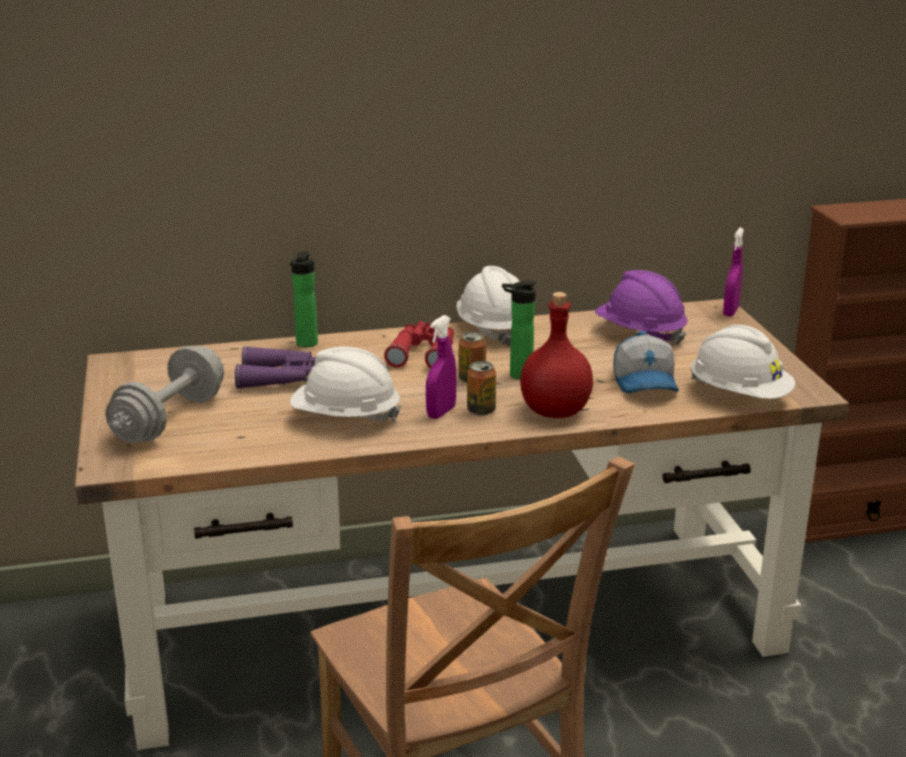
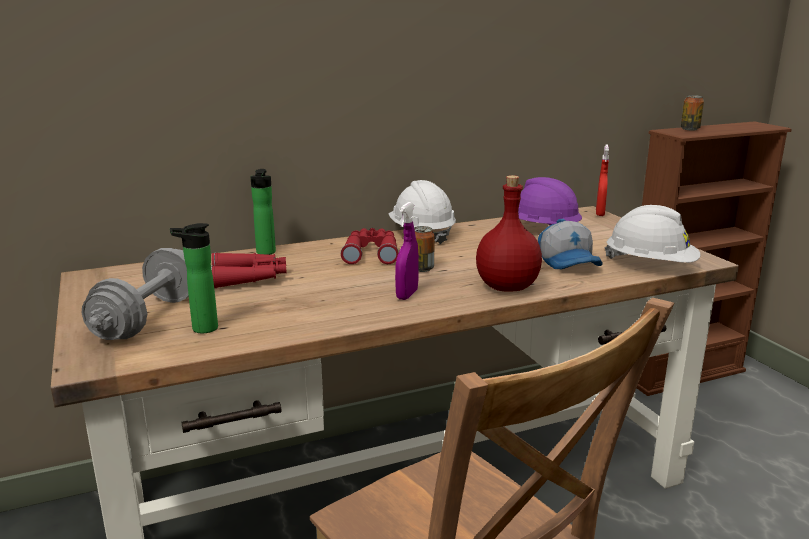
camera: 10 degrees left, 5 degrees down
(281, 378) = (249, 278): purple binoculars -> red binoculars
(345, 418) = (320, 305): white hard hat -> none
(481, 411) = (442, 291): can -> can (690, 129)
(517, 375) = (459, 263): bottle -> bottle (201, 329)
(730, 312) = (600, 213): purple spray bottle -> red spray bottle

